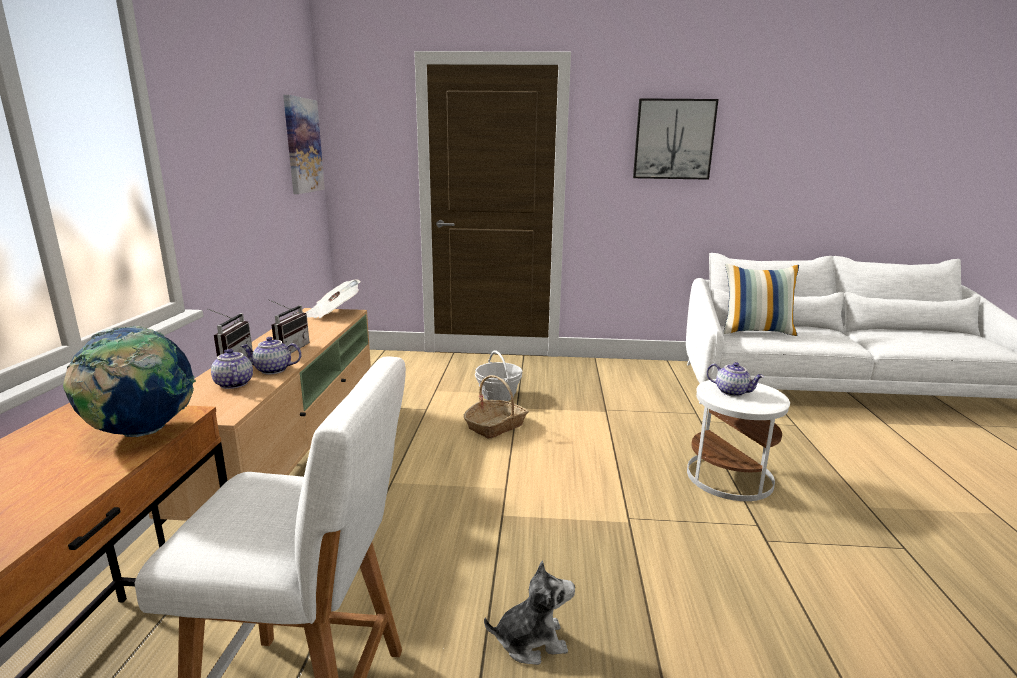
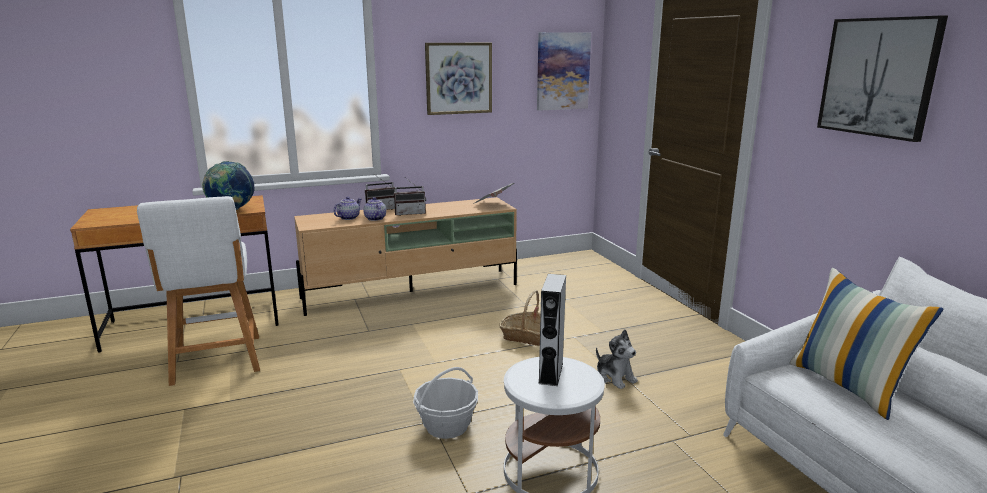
camera: 65 degrees right, 0 degrees up
(234, 152) = (458, 78): none -> picture
(498, 395) = (587, 324): basket -> basket (446, 426)
(531, 641) = (276, 407): plush toy -> plush toy (615, 377)
(732, 392) = (551, 373): teapot -> grey speaker

